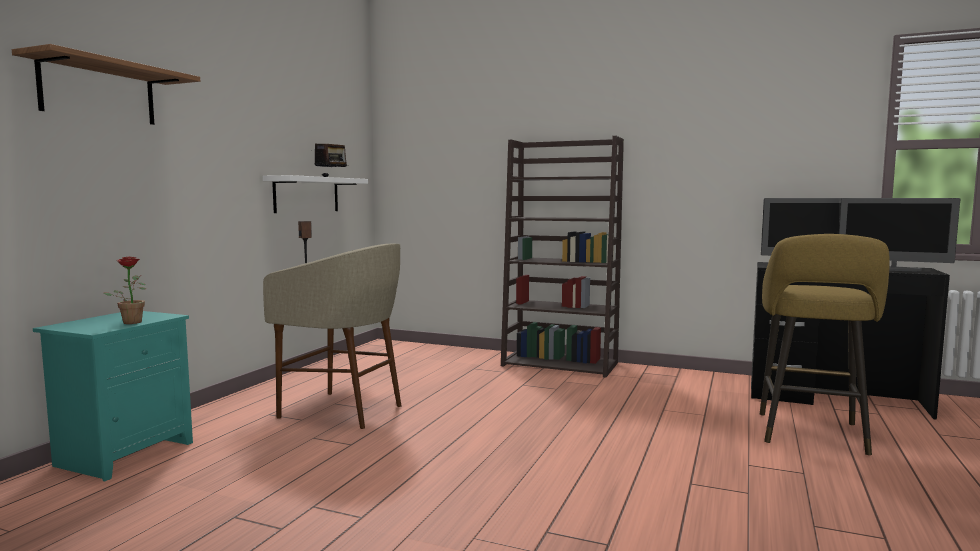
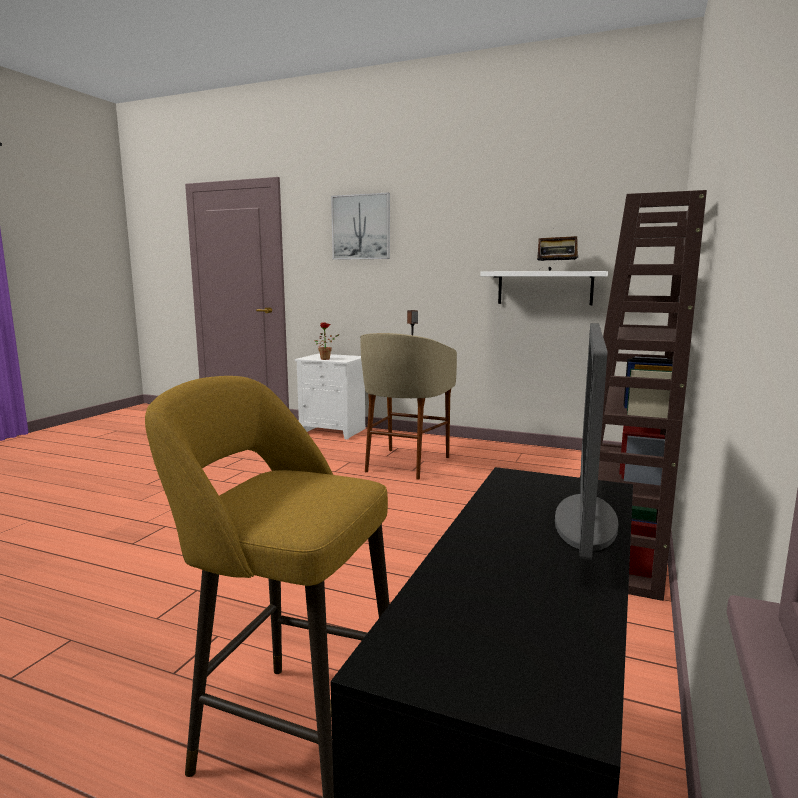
camera: 90 degrees right, 5 degrees up
(99, 92) = (361, 227): shelf -> picture
(125, 453) = (334, 431): turquoise nightstand -> white nightstand
(892, 269) = (489, 612): monitor -> none

